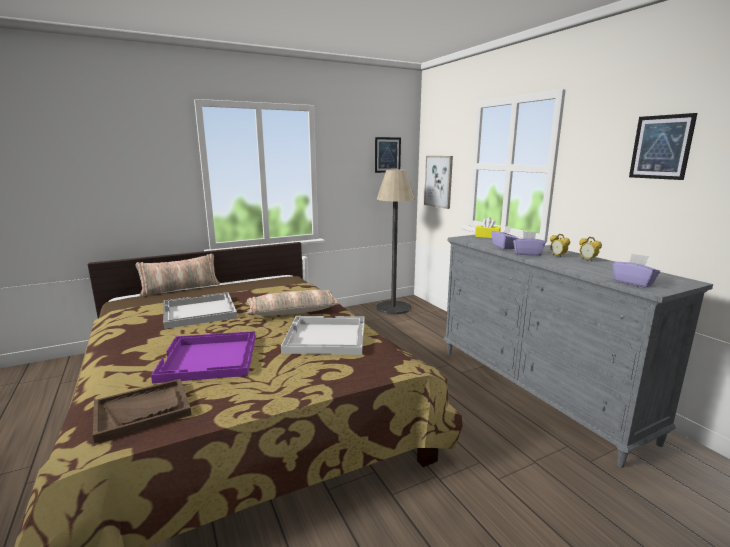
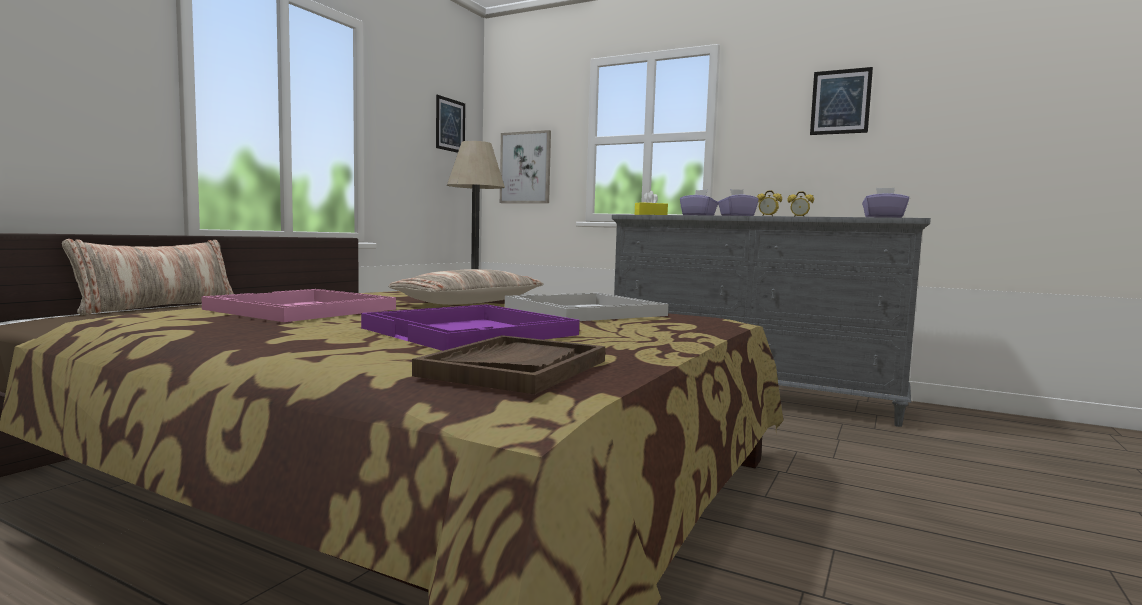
camera: 35 degrees left, 10 degrees down
(198, 312) = (301, 309): white tray -> pink tray

